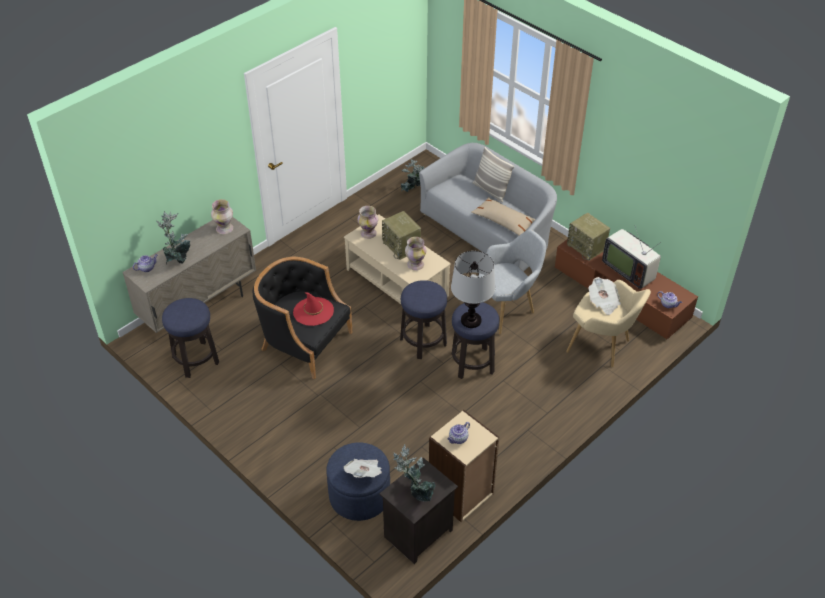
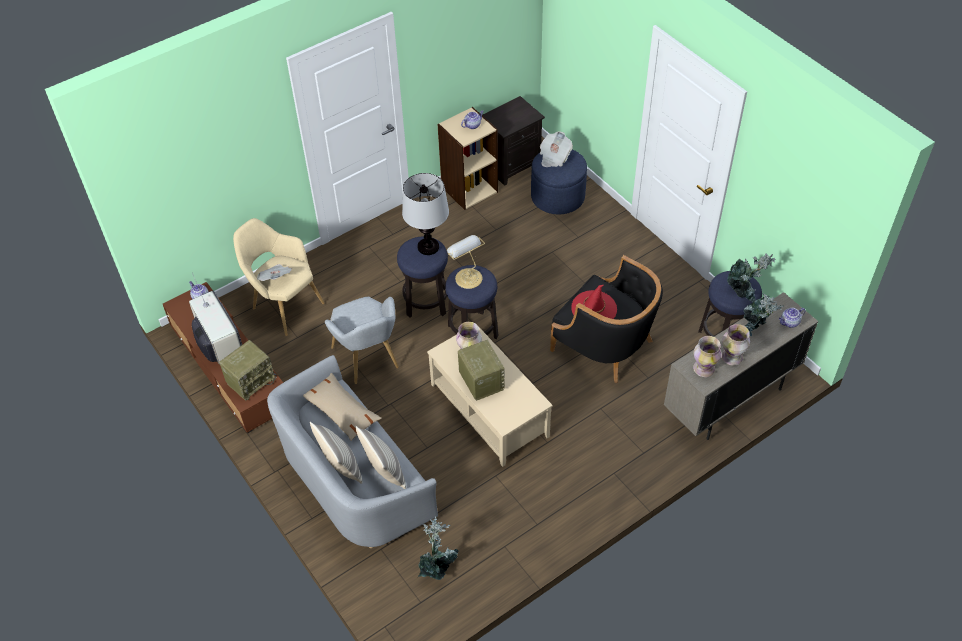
camera: 170 degrees left, 5 degrees up
(368, 233) = (520, 406): vase -> vase (732, 357)
(415, 492) = (515, 115): potted plant -> potted plant (744, 292)
(427, 297) = (467, 277): none -> table lamp
(459, 191) = (384, 471): none -> pillow
(507, 308) = (368, 360): grey armchair -> grey armchair turned 90 degrees counterclockwise
(587, 247) = (251, 380): radio -> radio turned 75 degrees clockwise

